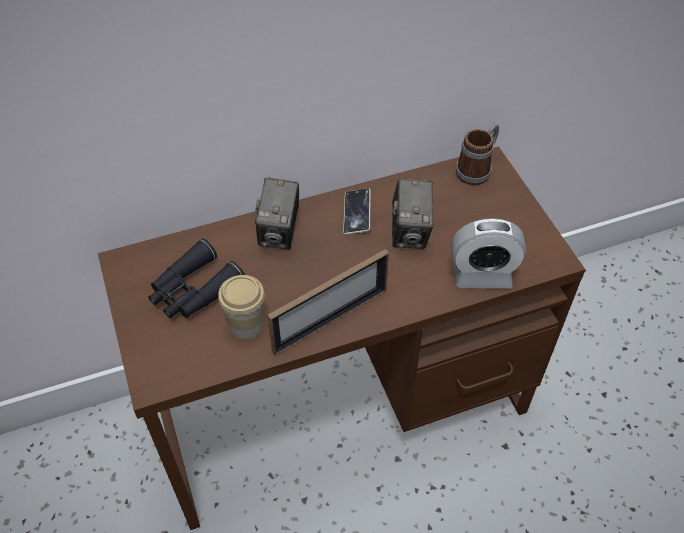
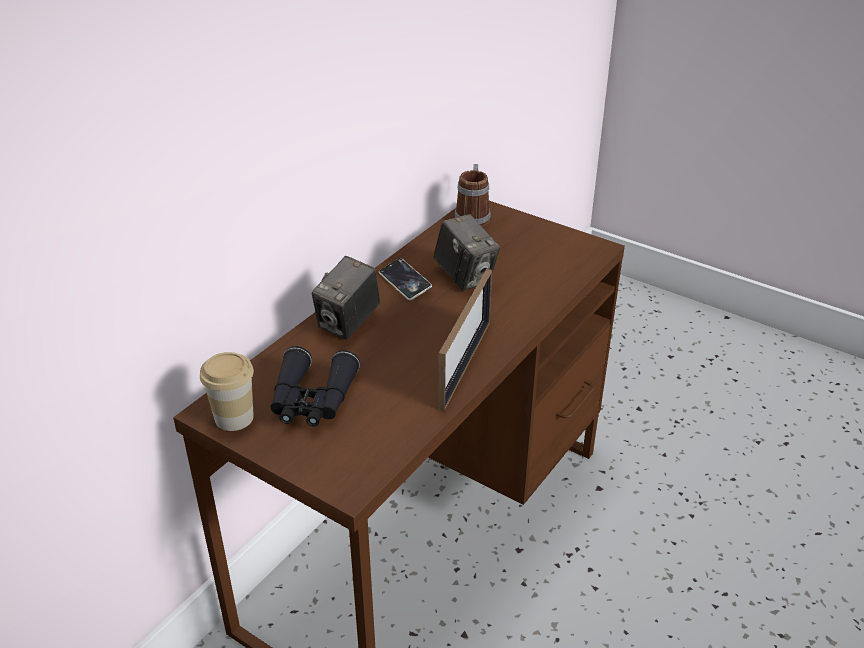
camera: 35 degrees left, 15 degrees down
(246, 325) = (393, 401): cup -> cup (234, 417)
(279, 232) = (348, 323): camera -> camera turned 60 degrees clockwise
(482, 275) = (554, 280): alarm clock -> none

